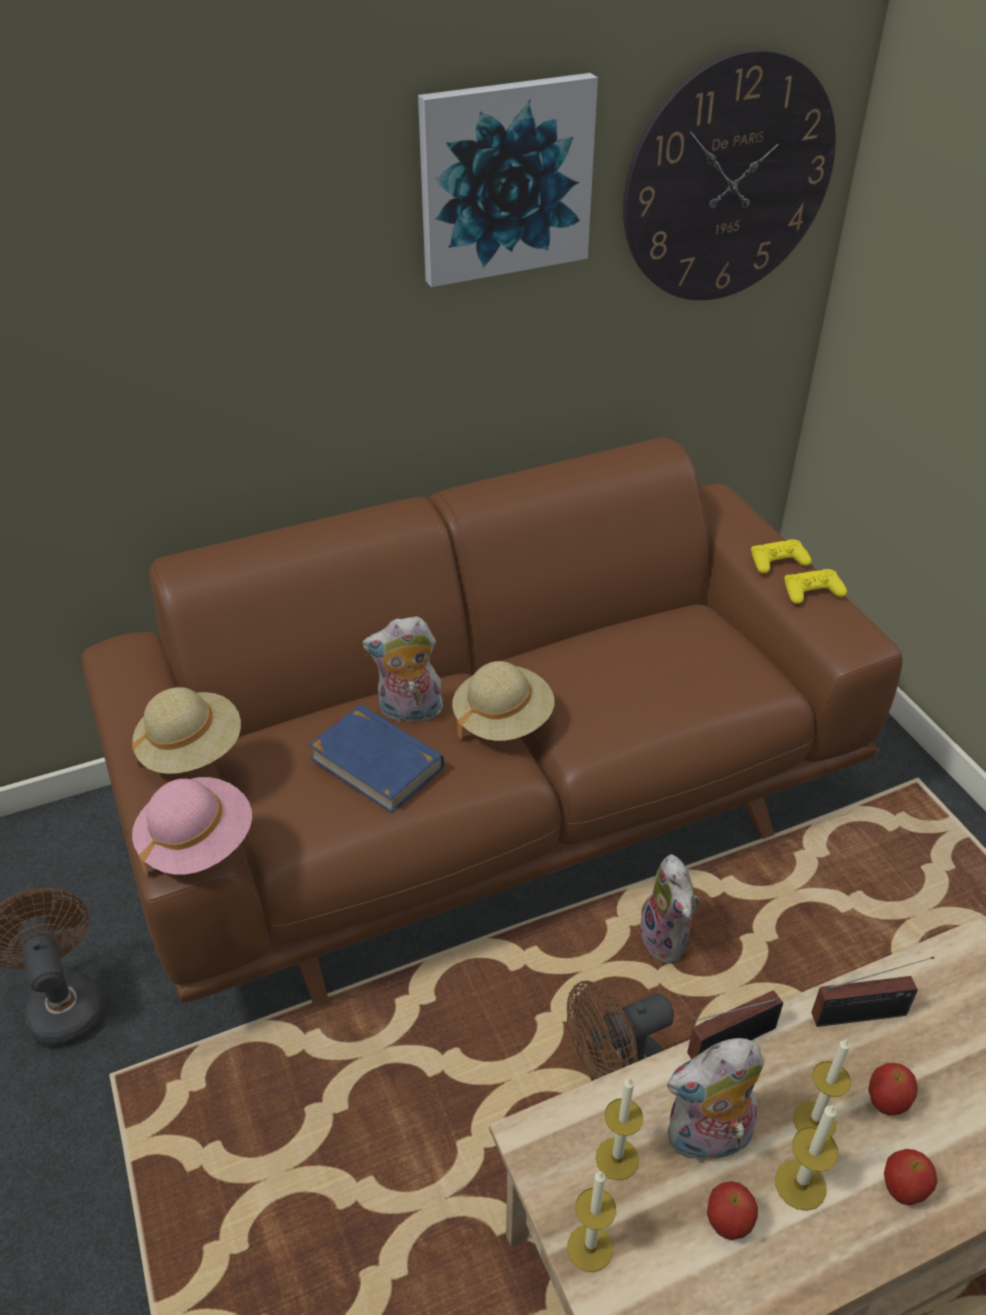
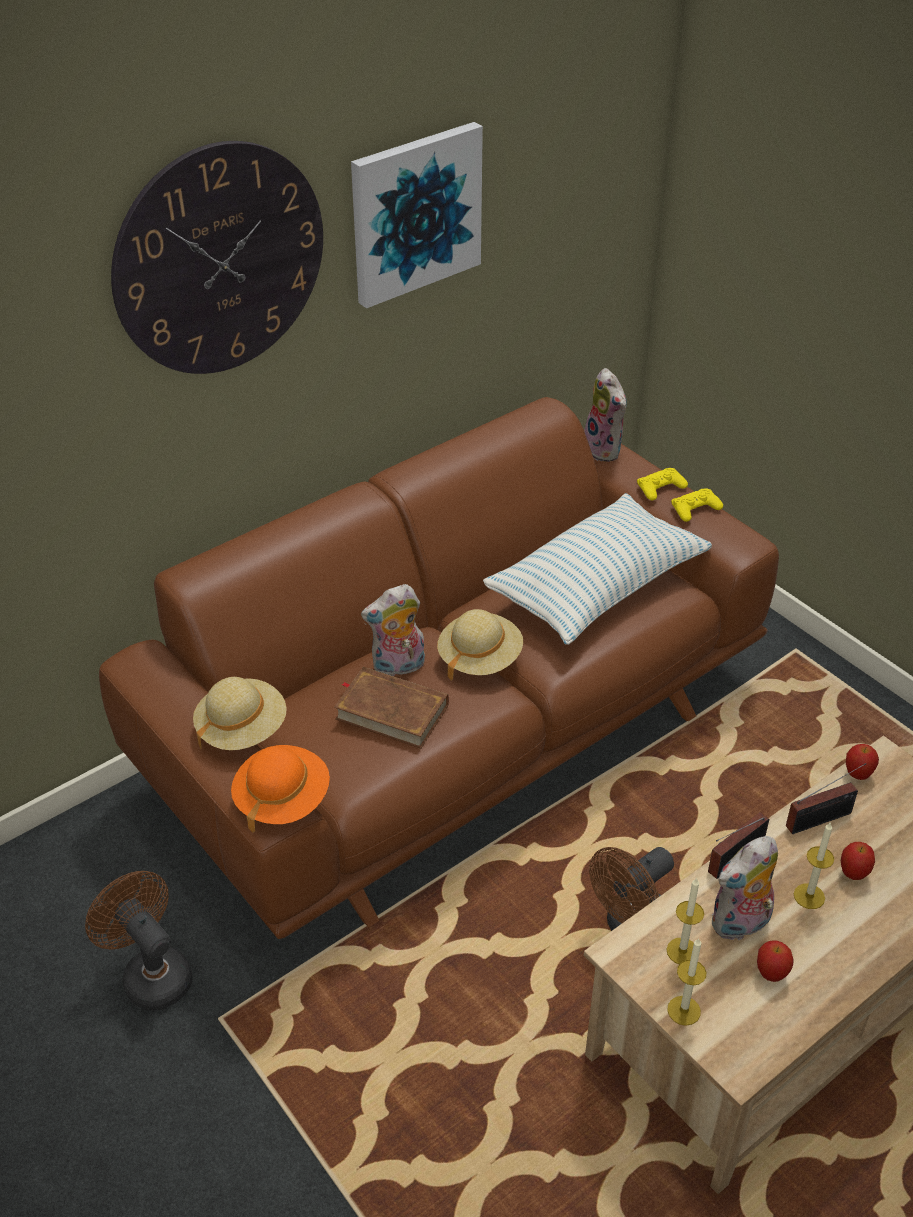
camera: 15 degrees left, 0 degrees up
(197, 843) = (282, 799): pink hat -> orange hat
(376, 762) = (391, 711): blue book -> brown book
(667, 940) = (637, 816): plush toy -> plush toy (605, 450)
(670, 663) = (597, 588): none -> pillow
(729, 181) = (578, 183): wall clock -> wall clock (220, 260)
(800, 1184) = (811, 938): candle -> none
(901, 1190) = (879, 926): apple -> apple (857, 774)

